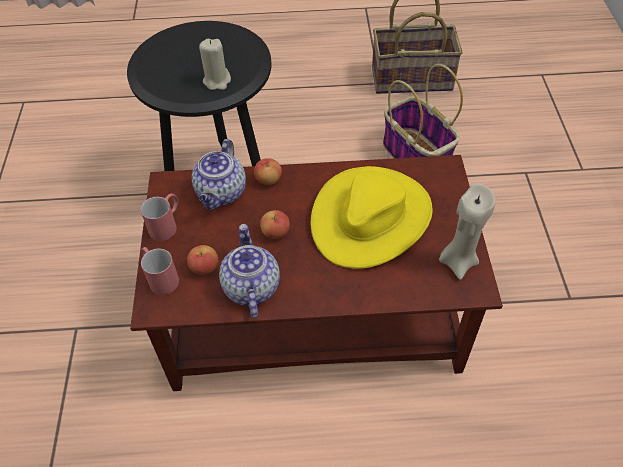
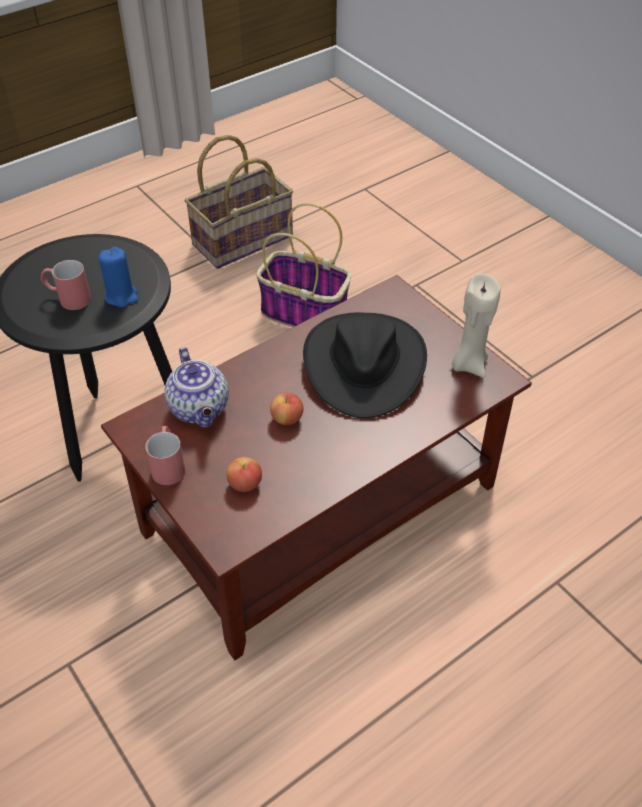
camera: 35 degrees left, 5 degrees down
(160, 277) = (206, 515): red mug -> red mug (68, 298)
(217, 81) = (121, 296): beige candle -> blue candle
(250, 287) = (306, 477): teapot -> none
(268, 180) = (237, 375): apple -> none
(370, 217) = (363, 363): yellow hat -> black hat

